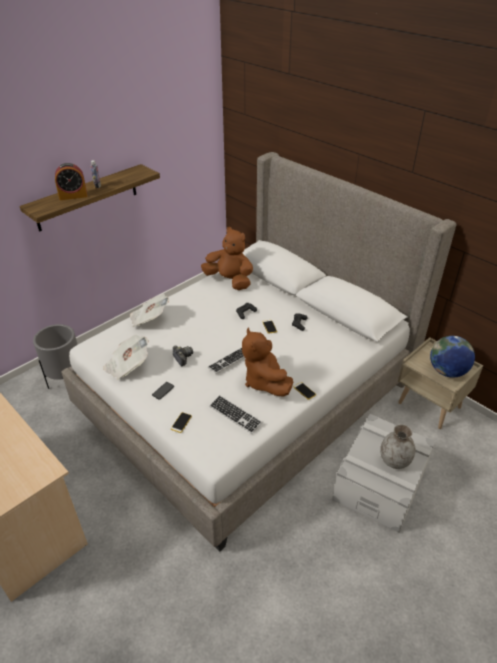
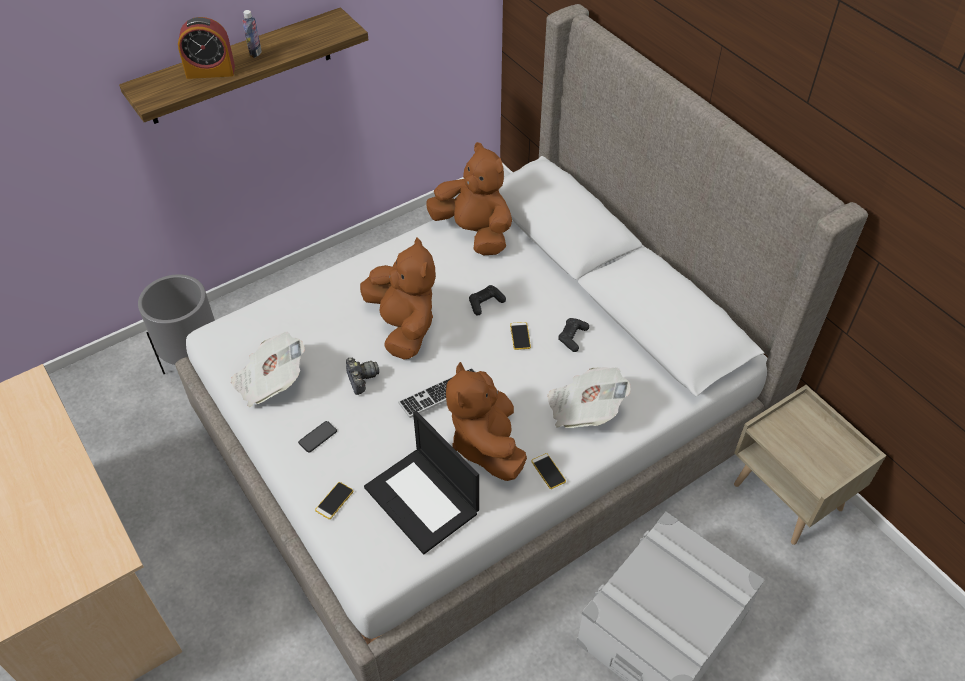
camera: 10 degrees right, 10 degrees up
(149, 319) = (323, 294): newspaper -> newspaper (584, 409)
(201, 329) = (403, 327): none -> brown plush toy
(235, 415) = (423, 500): keyboard -> laptop
(394, 460) = (684, 605): grey vase -> none
(447, 371) = (818, 457): globe -> none

